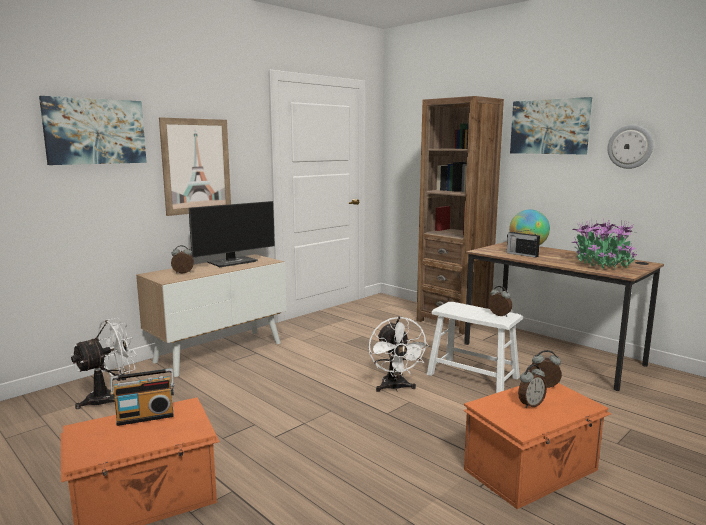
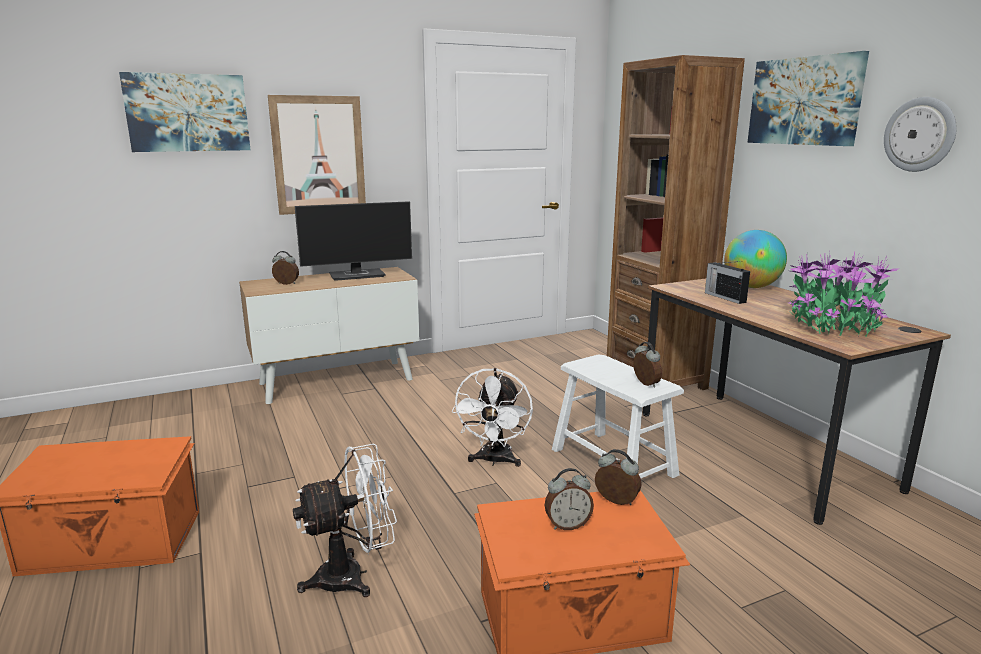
camera: 20 degrees right, 5 degrees up
(109, 398) = (184, 417): white fan -> white fan (353, 576)
(145, 416) = (118, 449): radio -> none

